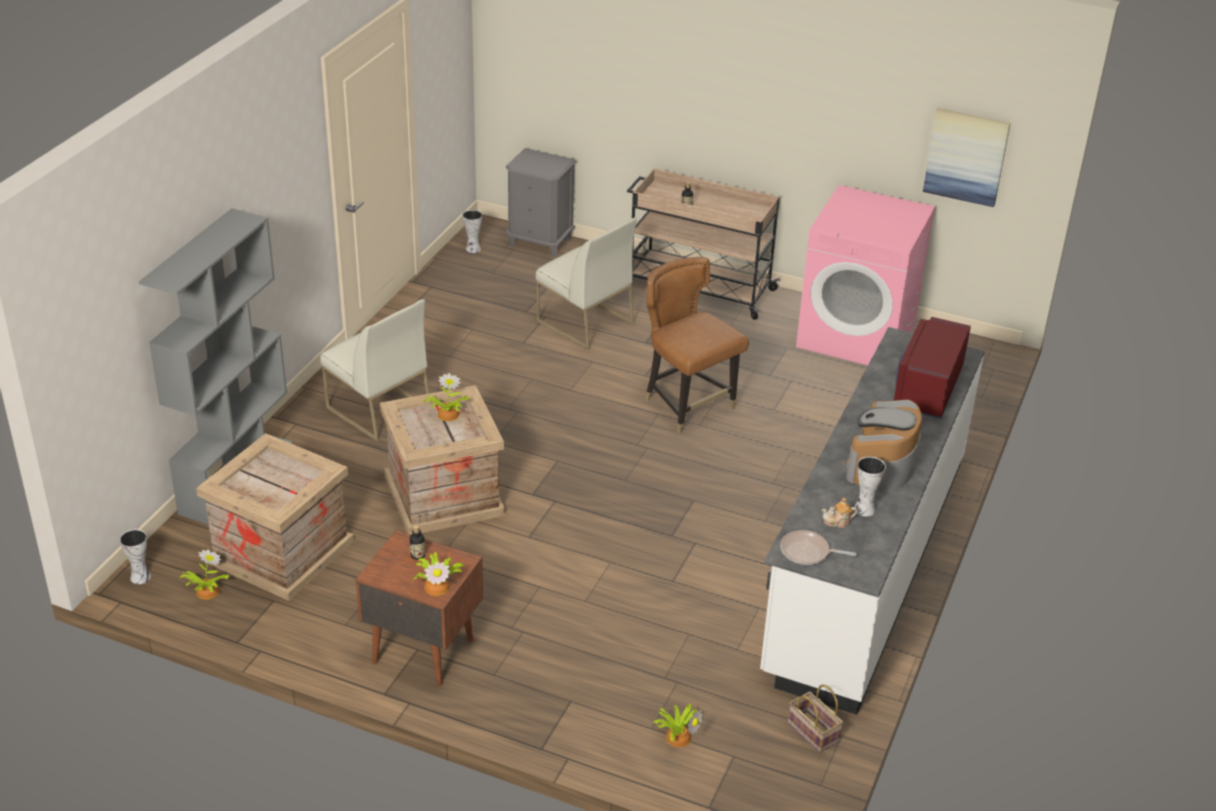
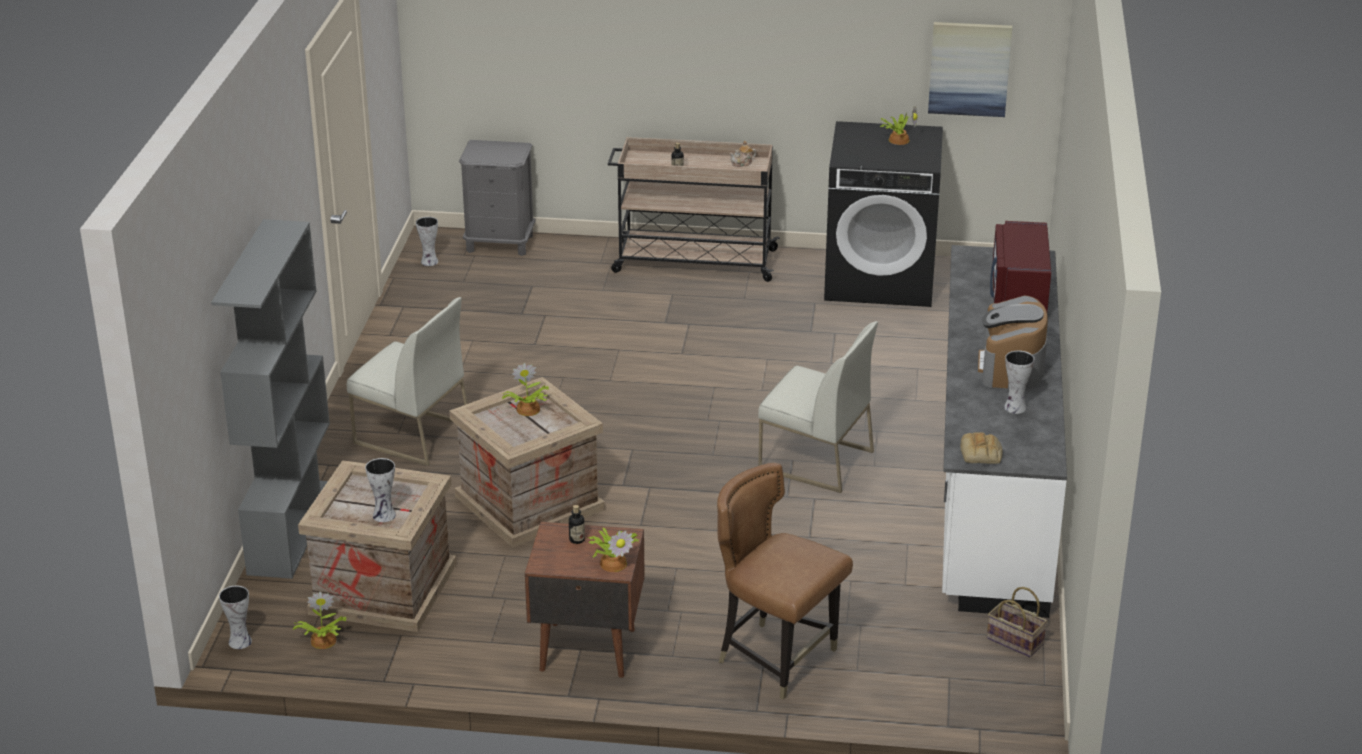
camera: 15 degrees left, 5 degrees down
(273, 494) = (385, 515): none -> vase
(584, 322) = (590, 314): white chair -> white chair (815, 461)
(677, 736) = (886, 672): potted plant -> potted plant (898, 139)
(687, 406) = (741, 374): brown chair -> brown chair (776, 659)
(807, 552) = (981, 454): frying pan -> bread
(837, 522) = (995, 423): teapot -> teapot (742, 163)
(857, 335) = (880, 279): pink washing machine -> black washing machine

